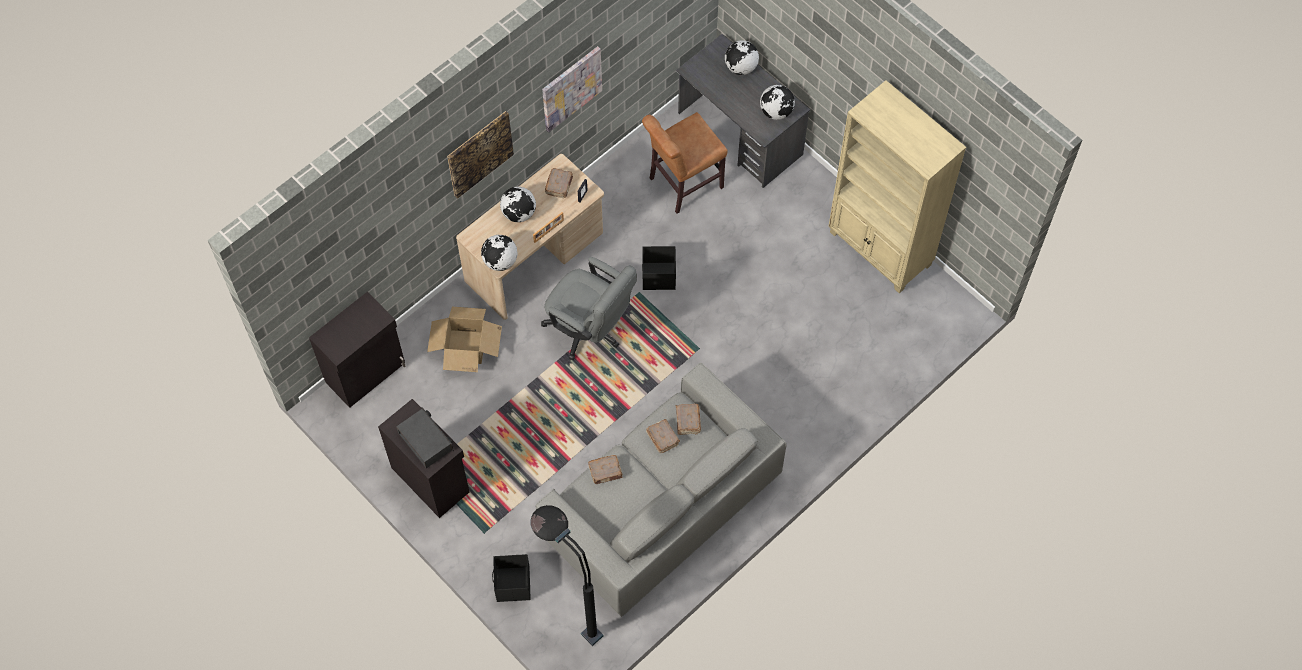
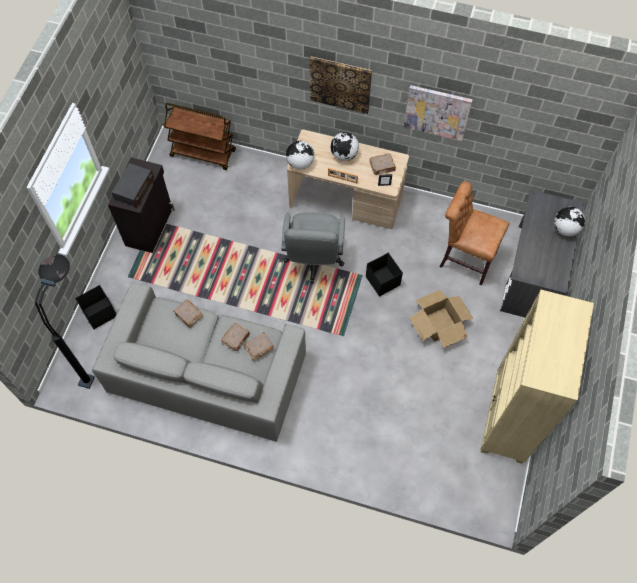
camera: 60 degrees right, 0 degrees up
(366, 373) = (203, 153): black cabinet -> brown cart
(466, 346) = (255, 196): cardboard box -> cardboard box (439, 324)
(776, 111) = (546, 271): globe -> none

